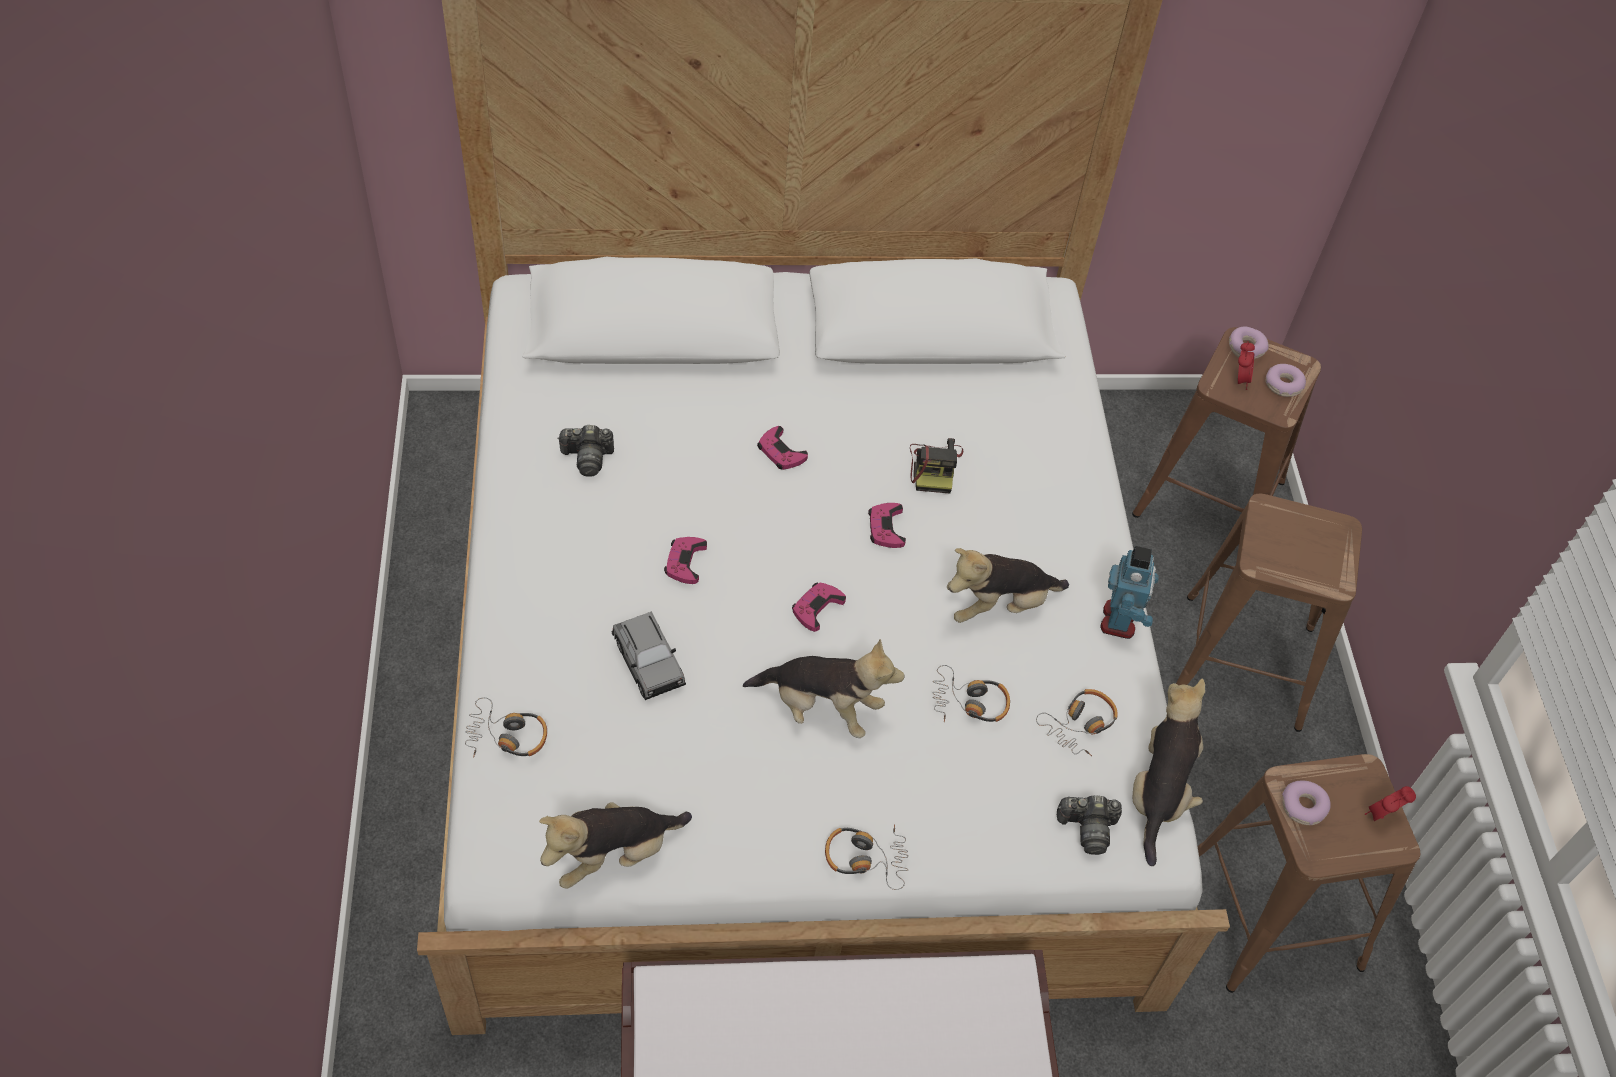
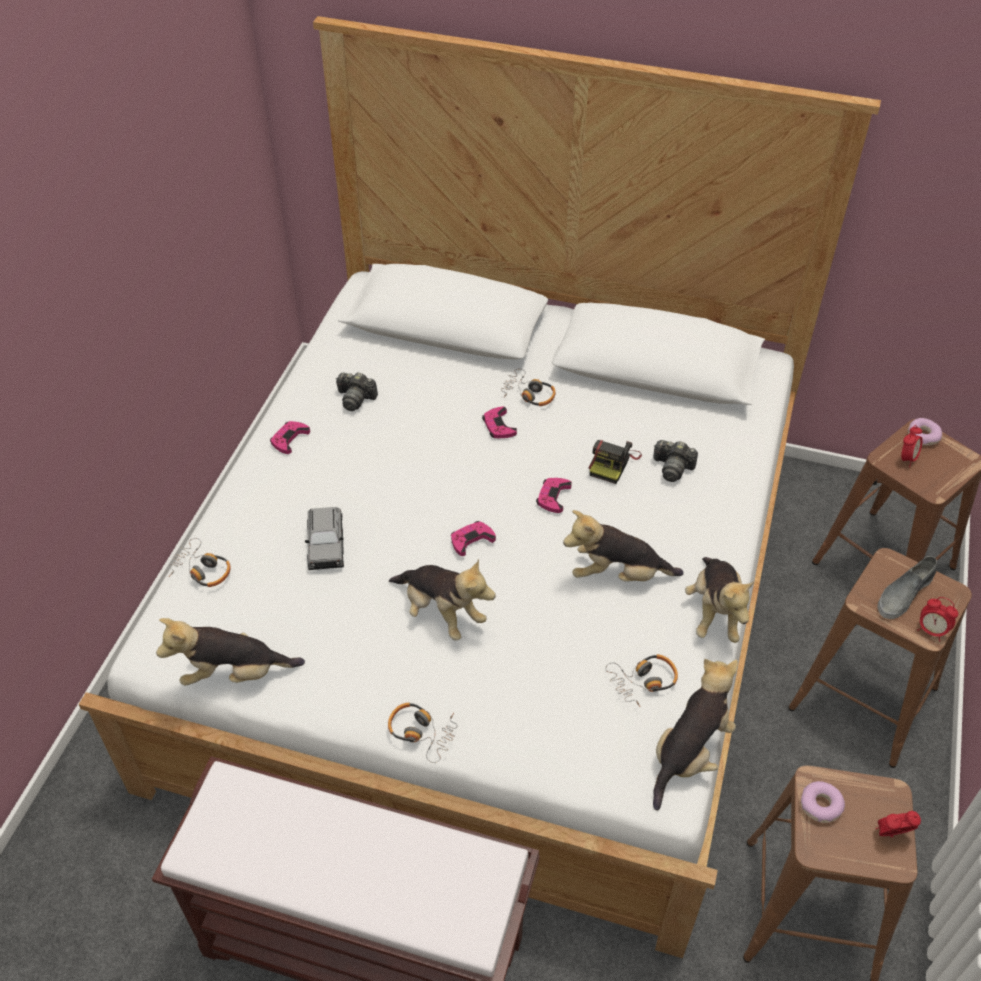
camera: 25 degrees right, 5 degrees down
(685, 562) = (389, 484): pink game controller -> pink game controller (289, 439)
(969, 702) = (559, 640): headphones -> headphones (528, 394)
(1087, 828) = (613, 763): camera -> camera (672, 468)
(1119, 621) = (714, 612): toy robot -> plush toy
(1283, 385) = (944, 471): donut -> none
(1295, 542) = (904, 593): none -> grey shoe
(1337, 578) = (931, 631): none -> alarm clock

